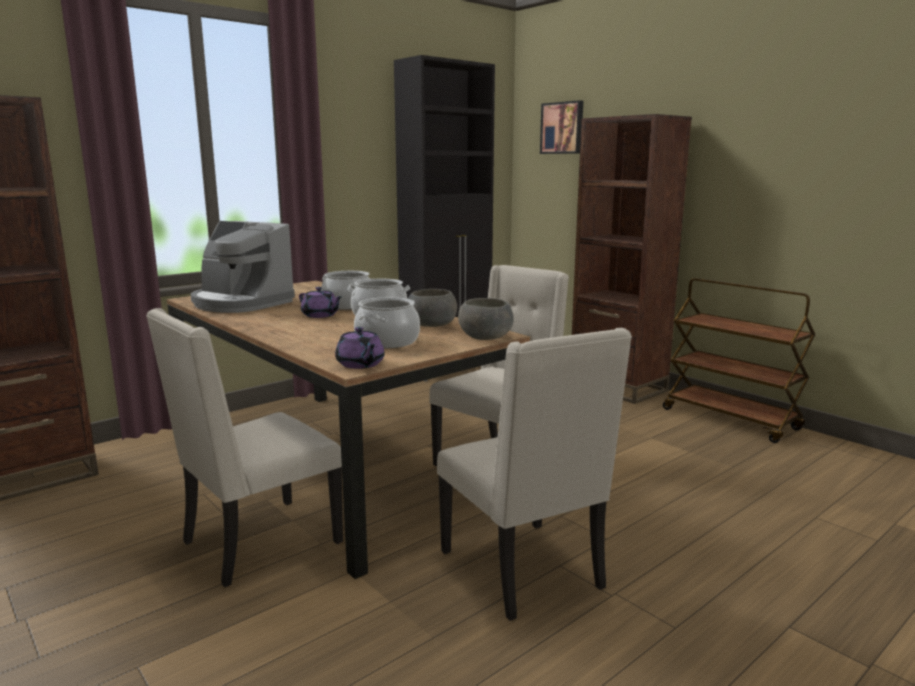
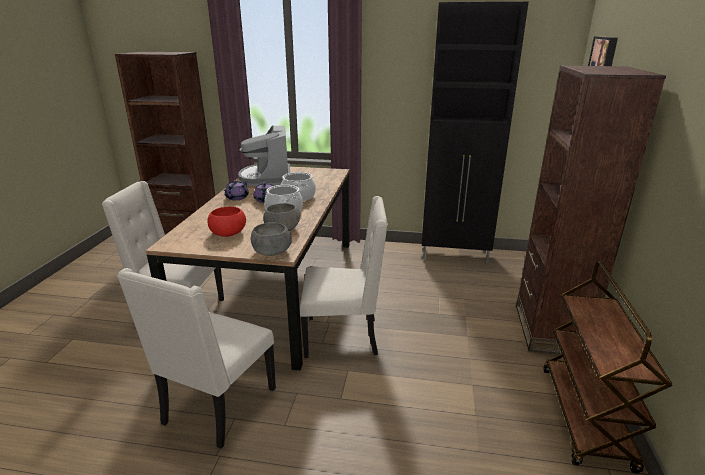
camera: 50 degrees right, 10 degrees up
(360, 364) = (174, 244): purple teapot -> purple teapot (236, 198)
(387, 341) = (228, 233): cooking pot -> red bowl

